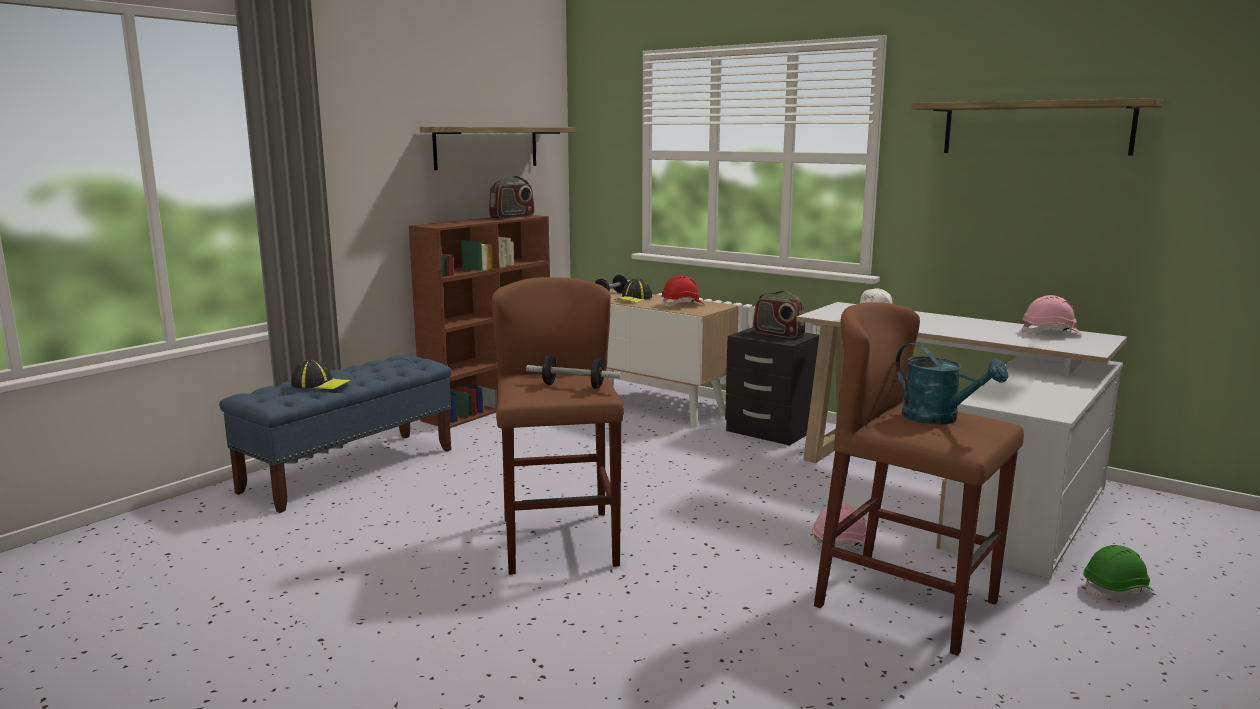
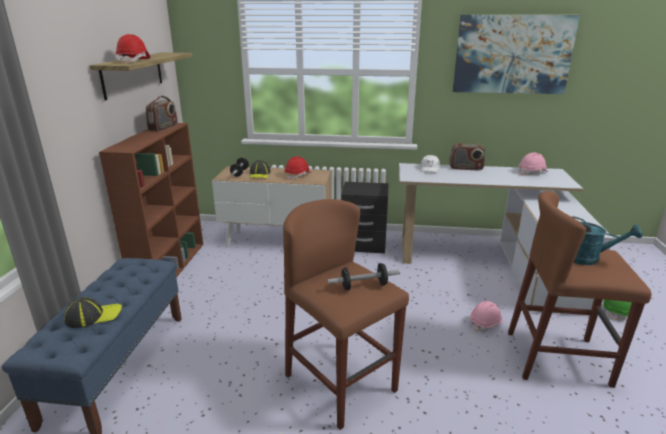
camera: 30 degrees left, 10 degrees up
(475, 126) = (134, 61): none -> red hard hat
(778, 334) = (367, 187): radio -> radio (465, 168)
(1036, 128) = (512, 54): shelf -> picture

